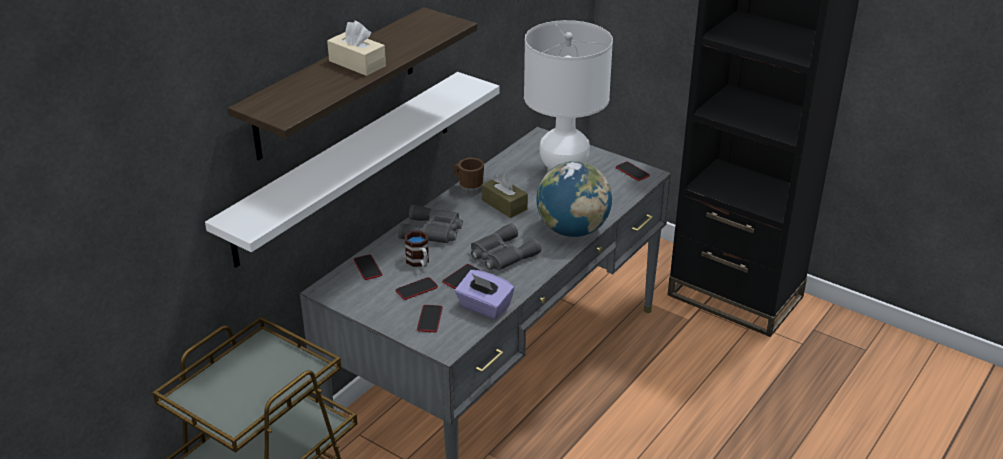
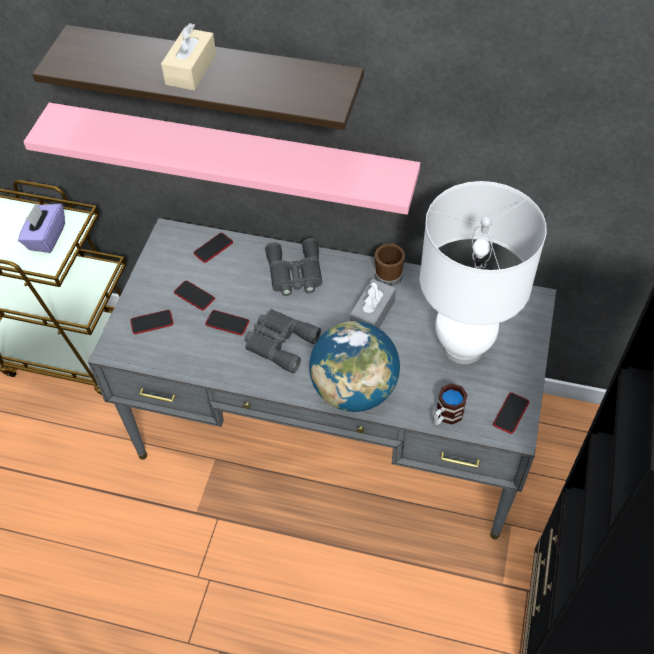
camera: 70 degrees right, 20 degrees up
(347, 166) = (231, 156): white shelf -> pink shelf
(419, 262) = (237, 282): mug -> mug (446, 416)
(484, 307) = (185, 358): purple tissue box -> purple tissue box (46, 237)
(504, 205) = (372, 314): brown tissue box -> grey tissue box

